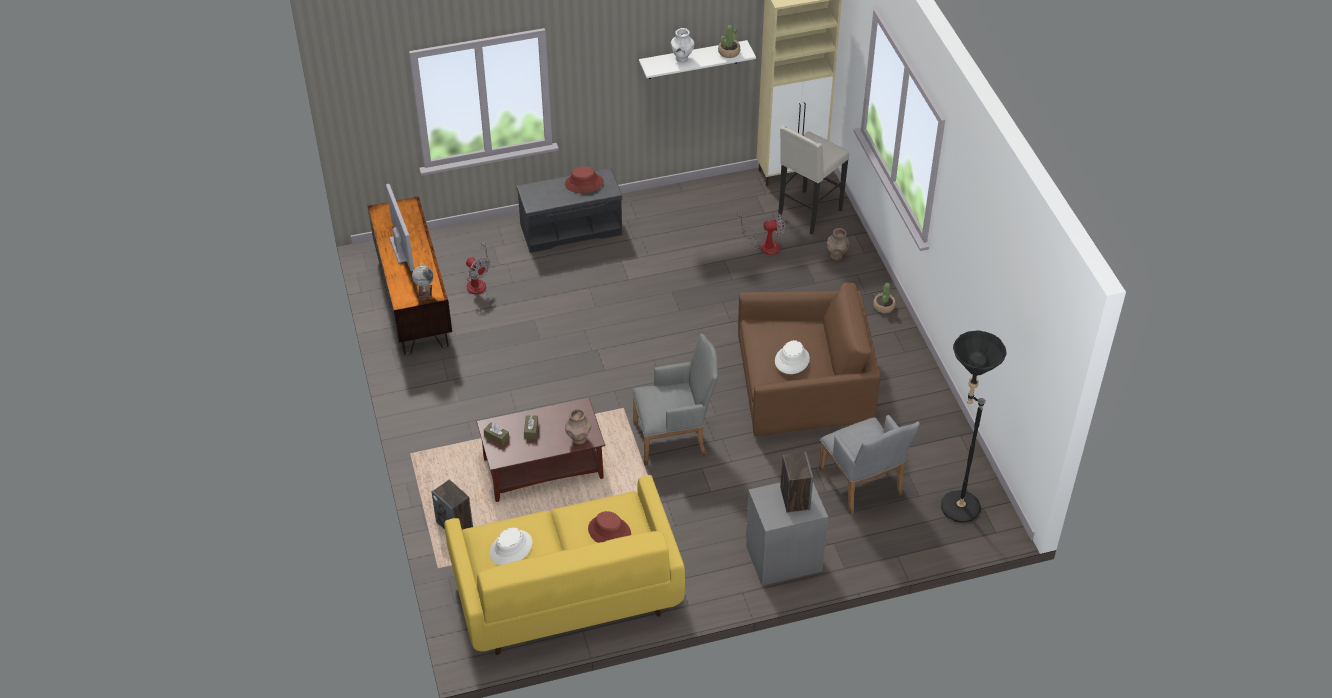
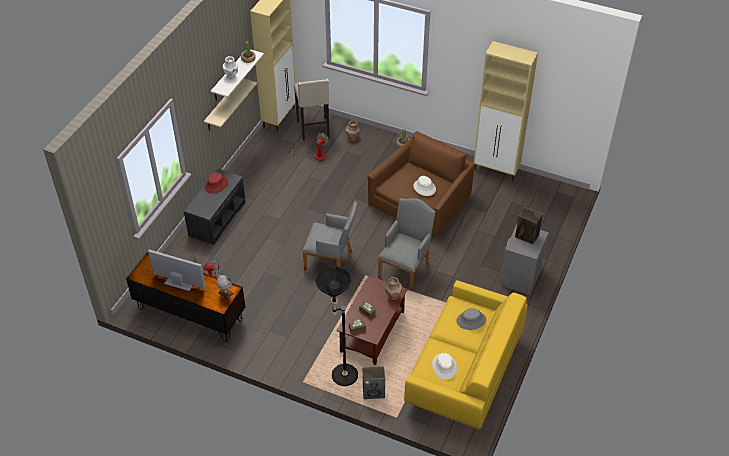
camera: 50 degrees left, 0 degrees up
(609, 531) = (471, 320): red hat -> grey hat
(666, 93) = (223, 105): none -> beige shelf
(863, 485) = (504, 221): grey armchair -> grey armchair (331, 261)
(948, 424) = (496, 170): none -> beige cabinet
(953, 502) = (543, 199): black floor lamp -> black floor lamp (338, 376)

